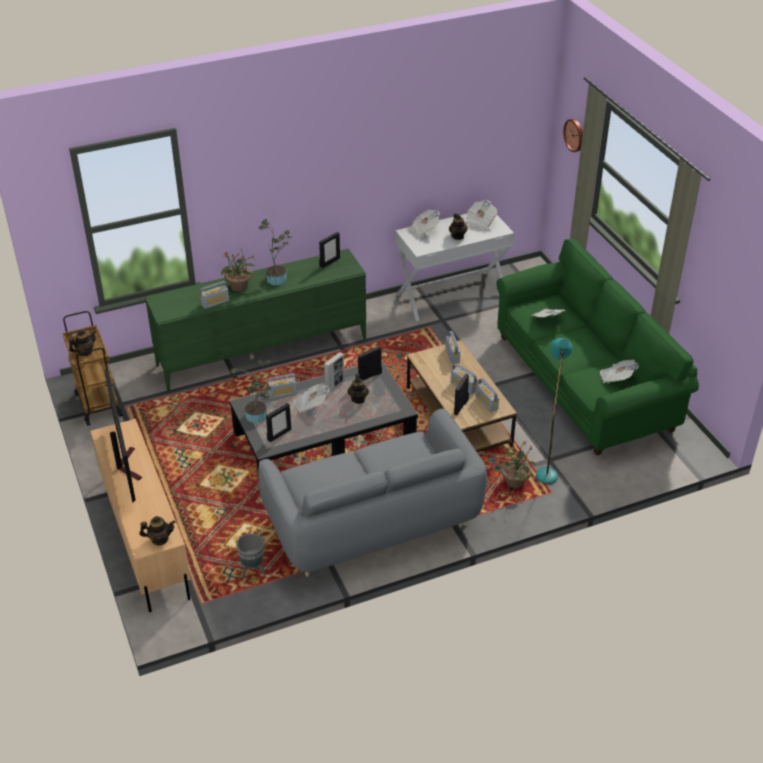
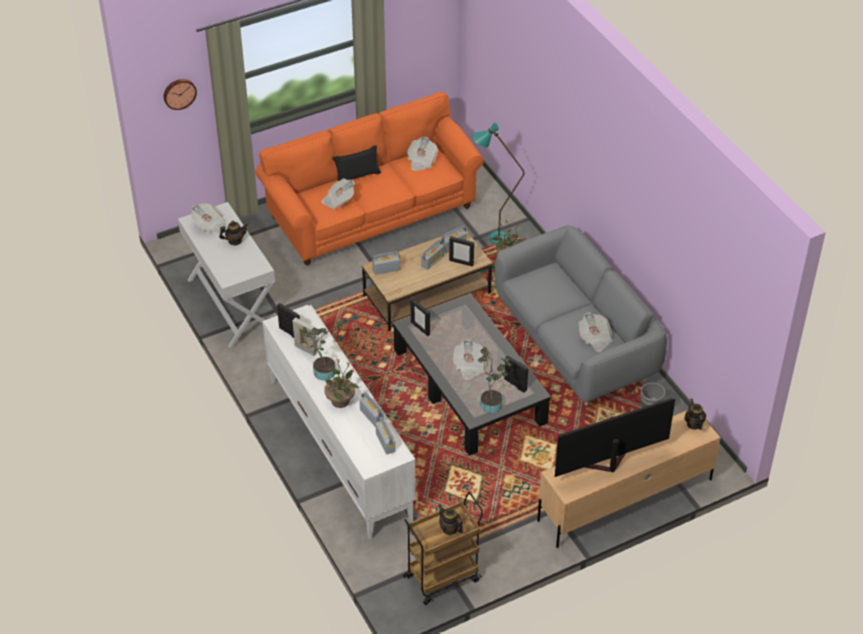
camera: 95 degrees left, 5 degrees up
(263, 351) = (338, 448): green cabinet -> white cabinet
(282, 393) = (454, 389): radio -> radio (385, 442)
(334, 386) = (438, 352): picture frame -> picture frame (305, 349)
(358, 399) = (455, 333): teapot -> none
(422, 230) = (223, 267): newspaper -> newspaper (595, 339)
(583, 383) = (372, 213): green sofa -> orange sofa
(589, 335) = (357, 176): none -> black pillow

